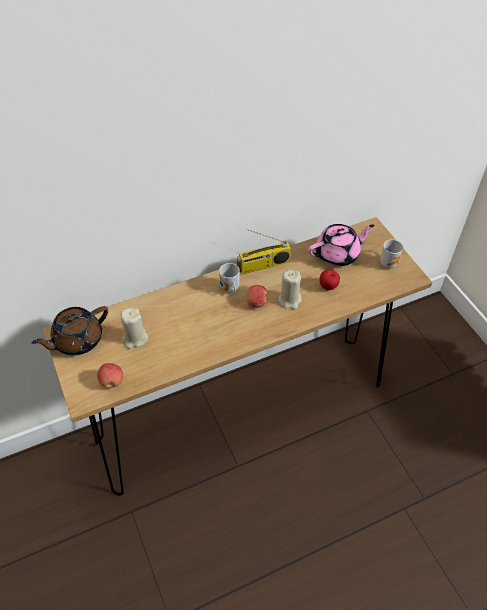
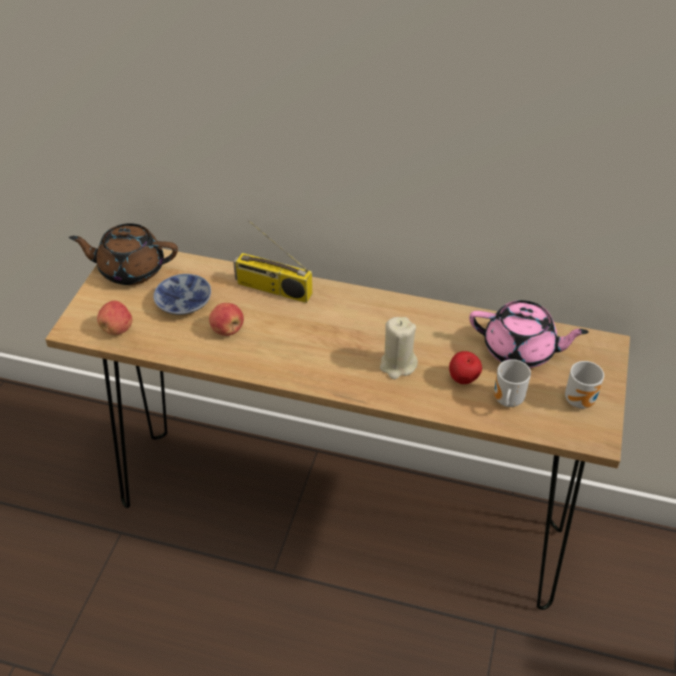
camera: 40 degrees right, 5 degrees down
(135, 338) = (185, 302): beige candle -> bowl
(229, 289) = (340, 312): mug -> mug (506, 401)
(256, 302) = (355, 344): apple -> apple (227, 330)
(263, 265) = (409, 309): radio -> radio (272, 289)

